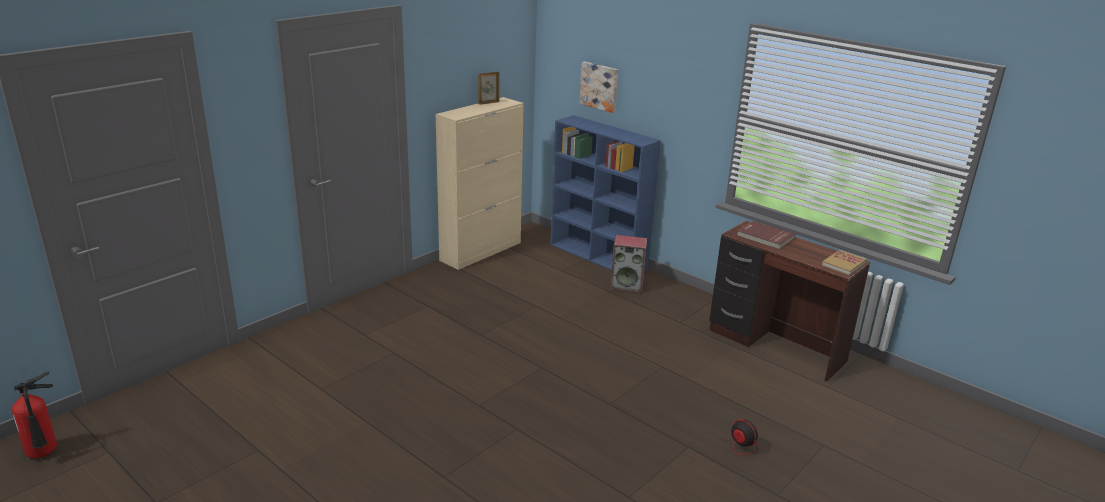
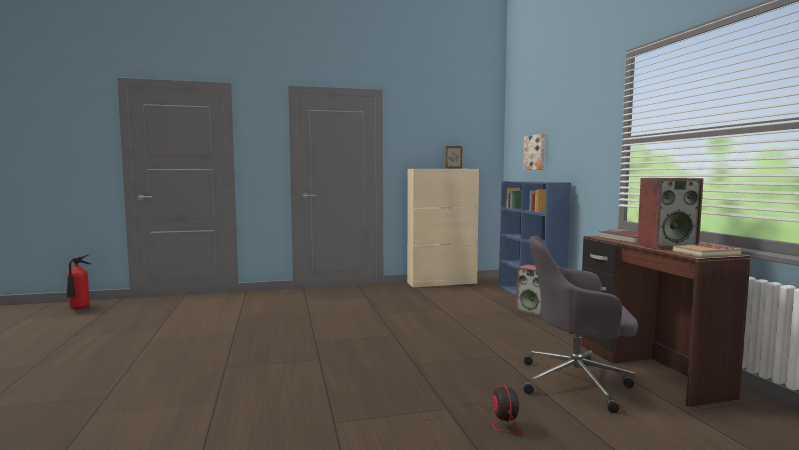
camera: 35 degrees right, 20 degrees down
(744, 380) = (577, 382): none -> grey office chair
(807, 252) = (667, 246): none -> speaker

